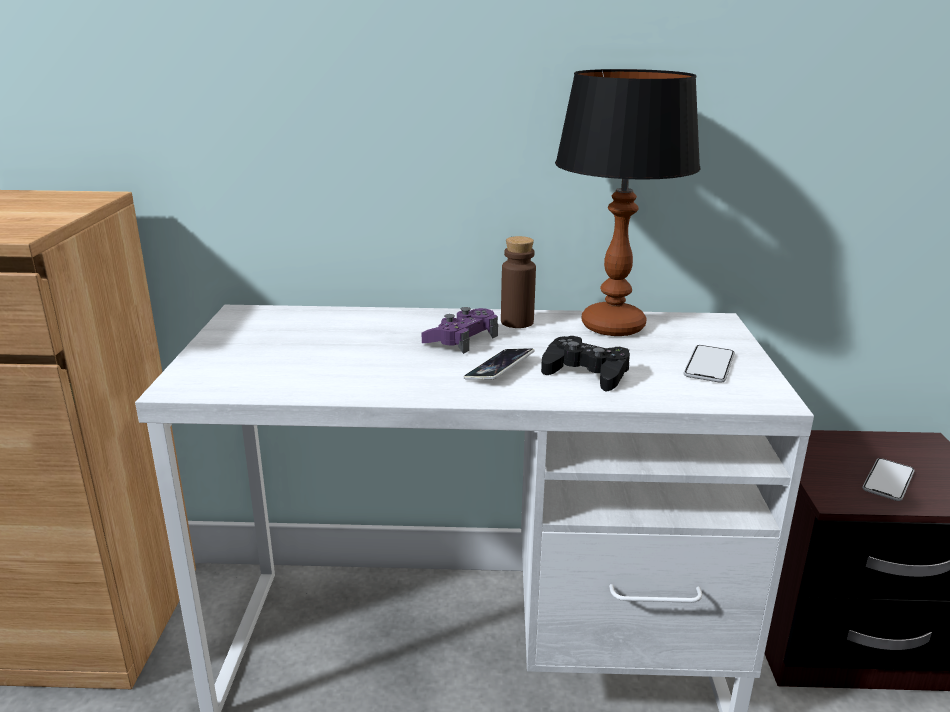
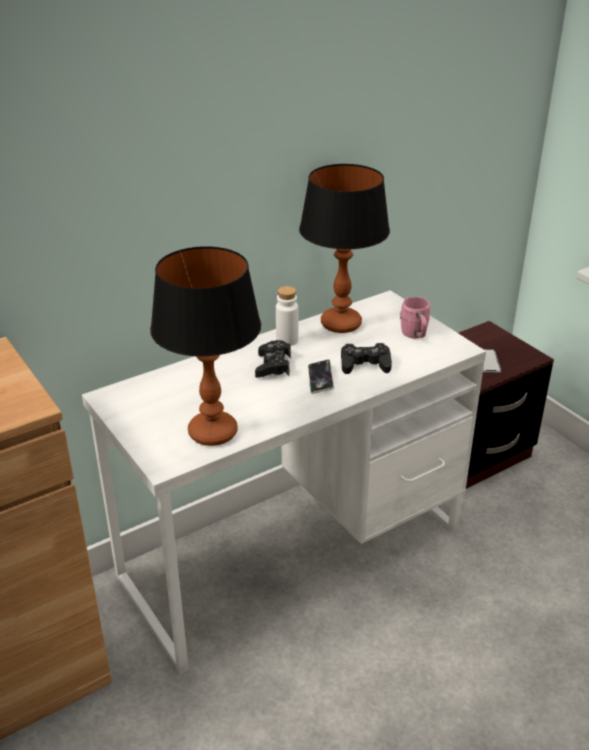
camera: 35 degrees left, 10 degrees up
(284, 376) = (213, 432): none -> table lamp
(461, 339) = (273, 365): purple game controller -> black game controller
(517, 322) = (287, 340): brown bottle -> white bottle
(709, 365) = (415, 335): phone -> pink mug

